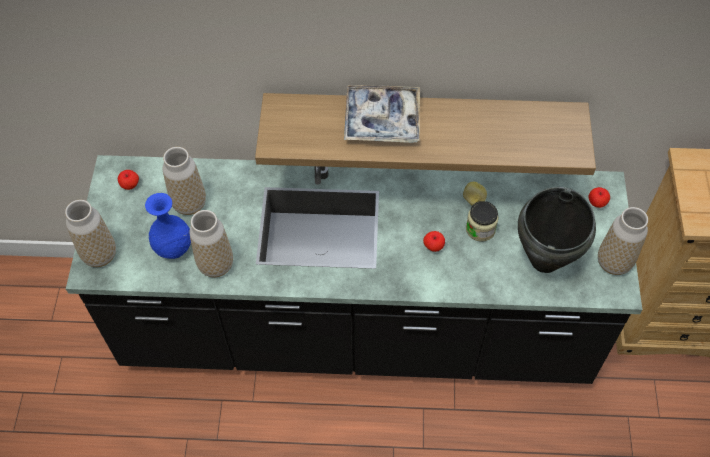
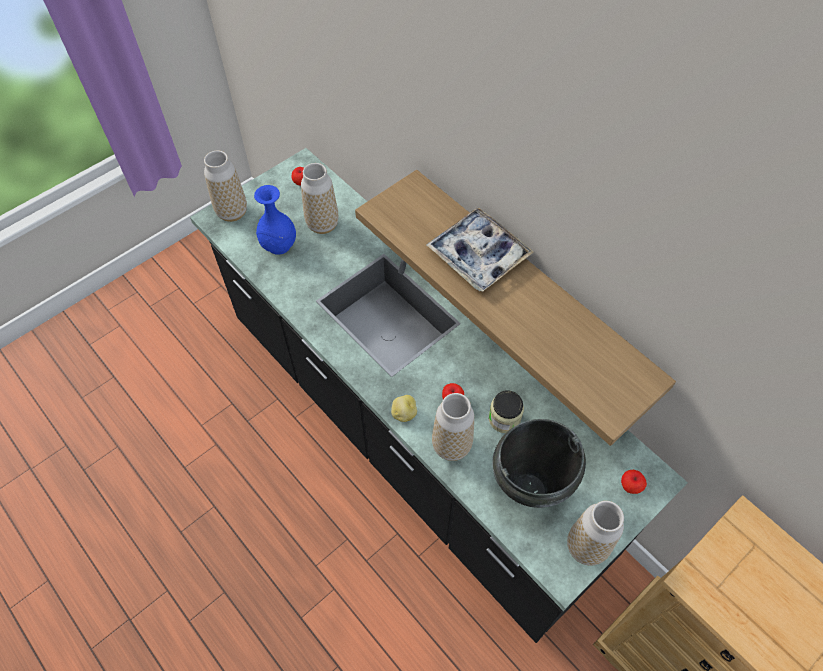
camera: 45 degrees right, 0 degrees up
(216, 265) = (290, 279): vase -> vase (451, 446)
(473, 200) = (525, 392): potato -> potato (403, 413)

